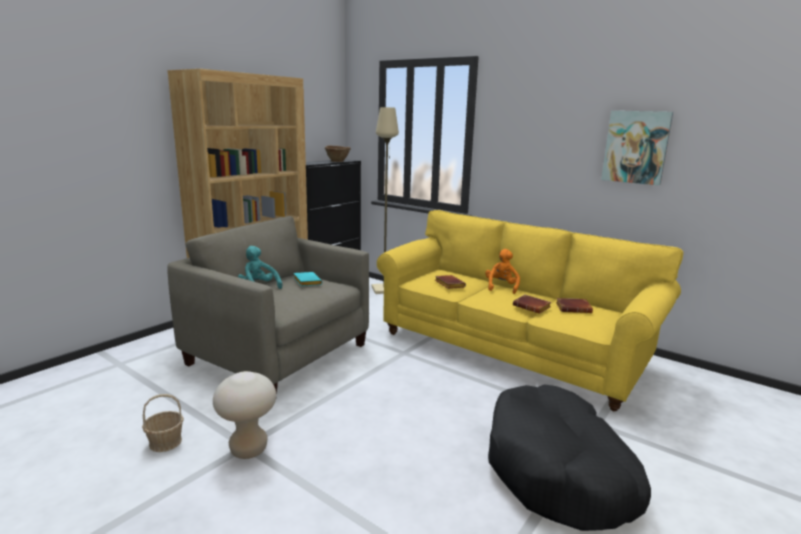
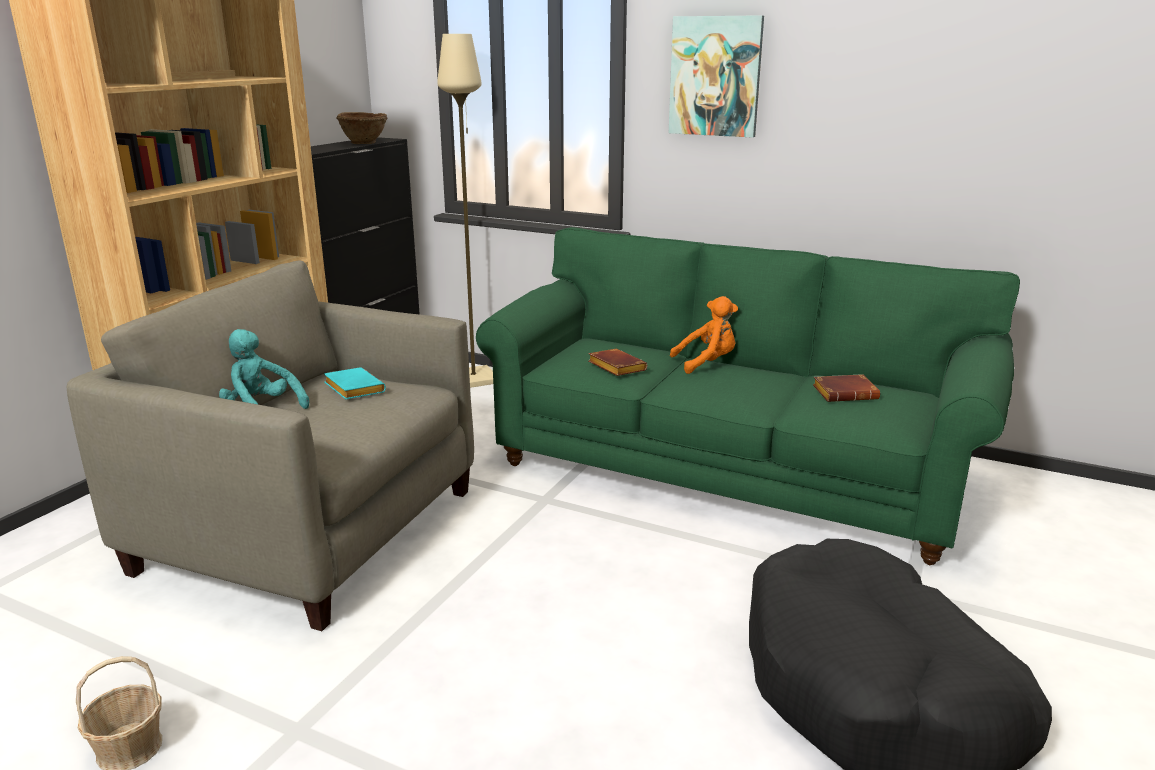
camera: 10 degrees left, 5 degrees up
(248, 449) = (305, 737): beige stool -> none
(501, 287) = (707, 363): orange plush toy -> orange plush toy turned 75 degrees clockwise
(511, 349) = (729, 471): yellow sofa -> green sofa
(532, 307) = (776, 398): brown book -> none
(636, 147) = (927, 97): picture -> picture (715, 76)

